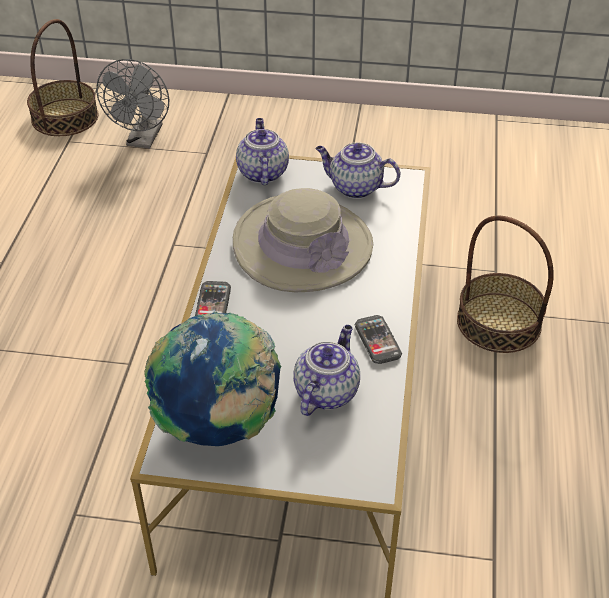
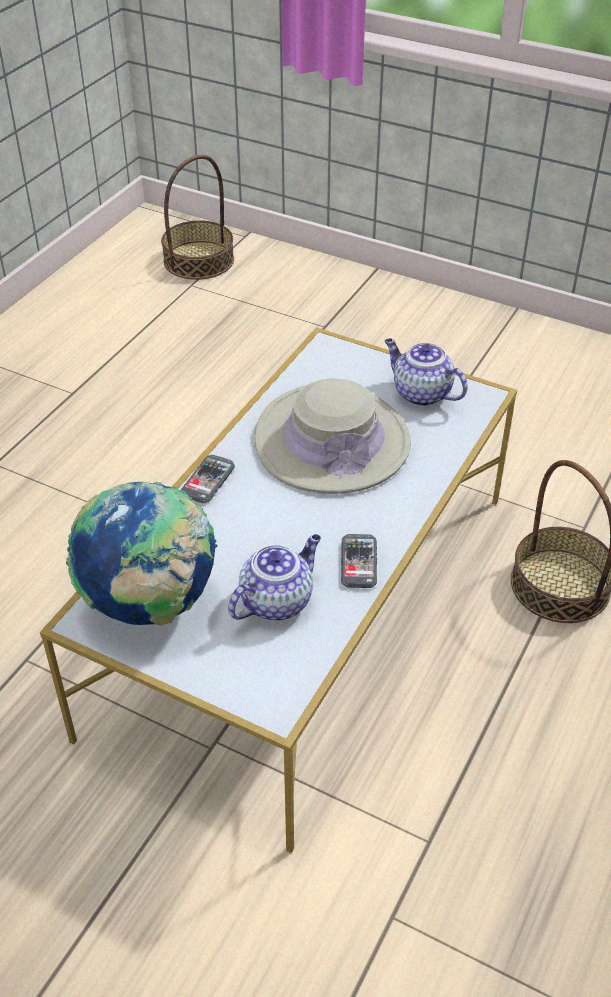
camera: 20 degrees right, 0 degrees up
(143, 140) = (265, 299): grey fan -> none
(262, 172) = (329, 355): teapot -> none

